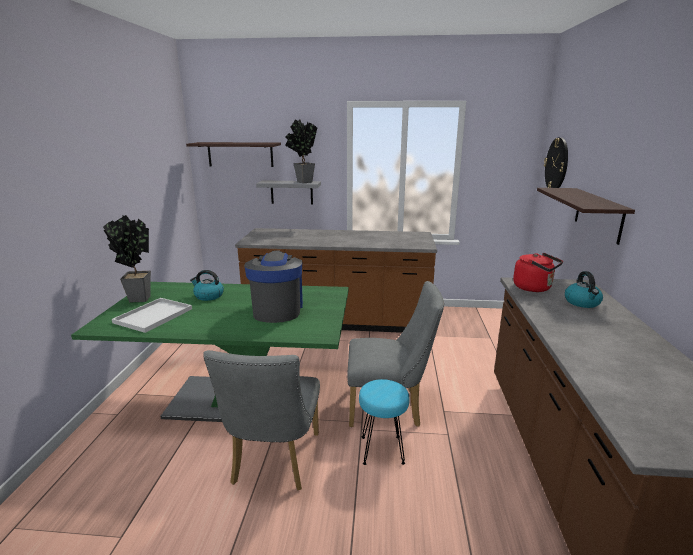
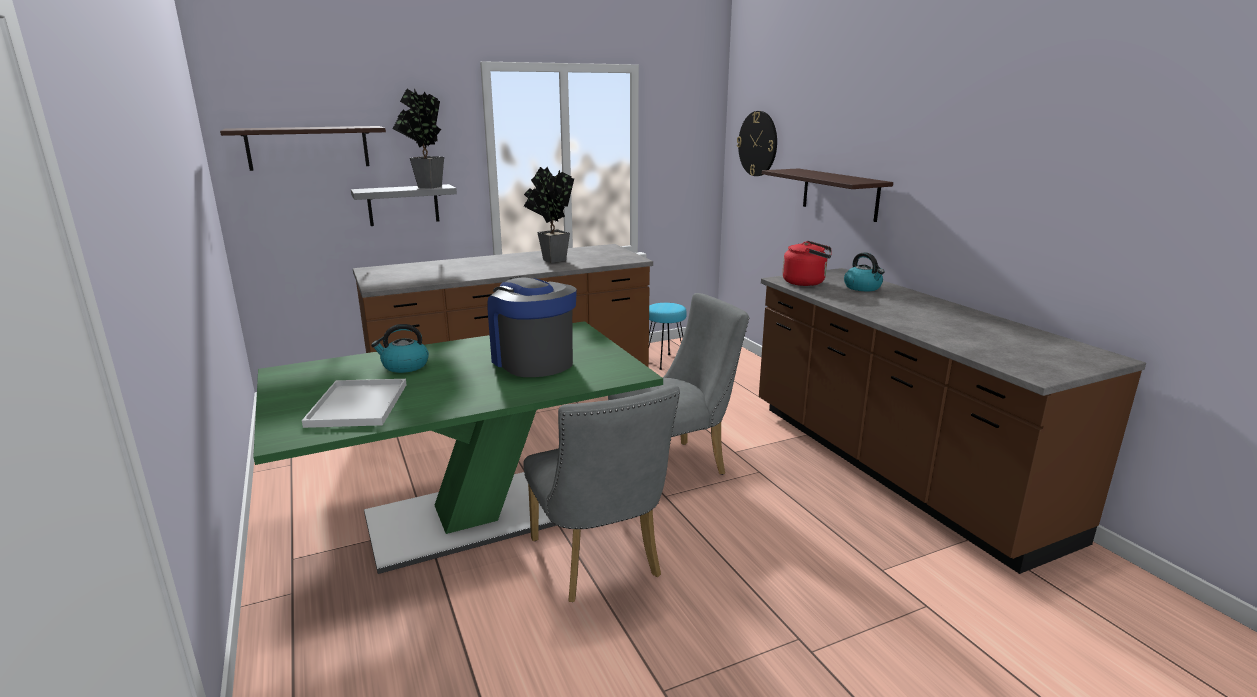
camera: 30 degrees left, 0 degrees up
(137, 298) = (285, 391): potted plant -> potted plant (550, 260)
(382, 450) = (708, 508): turquoise stool -> turquoise stool (665, 362)

